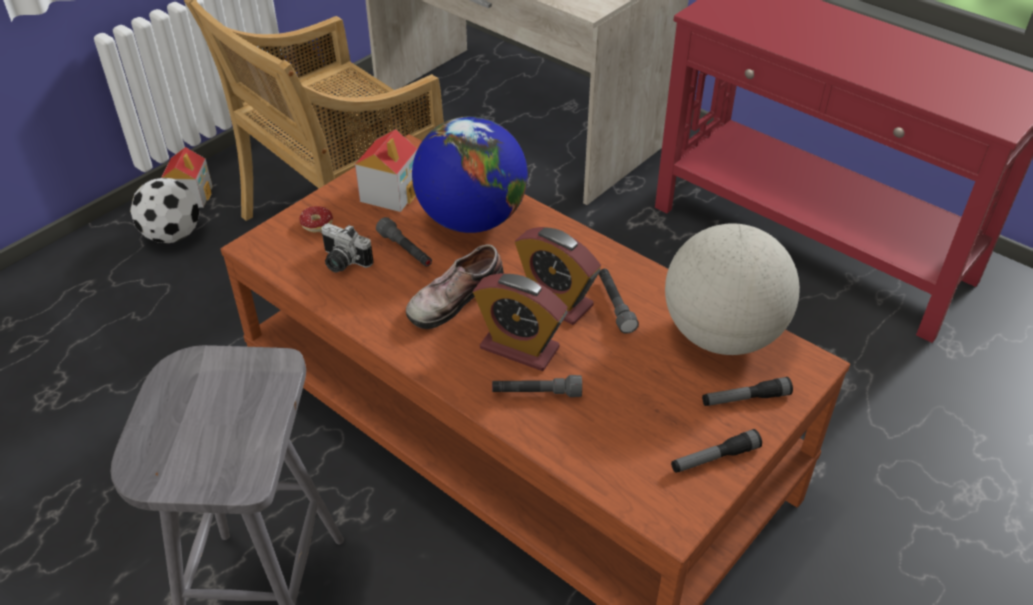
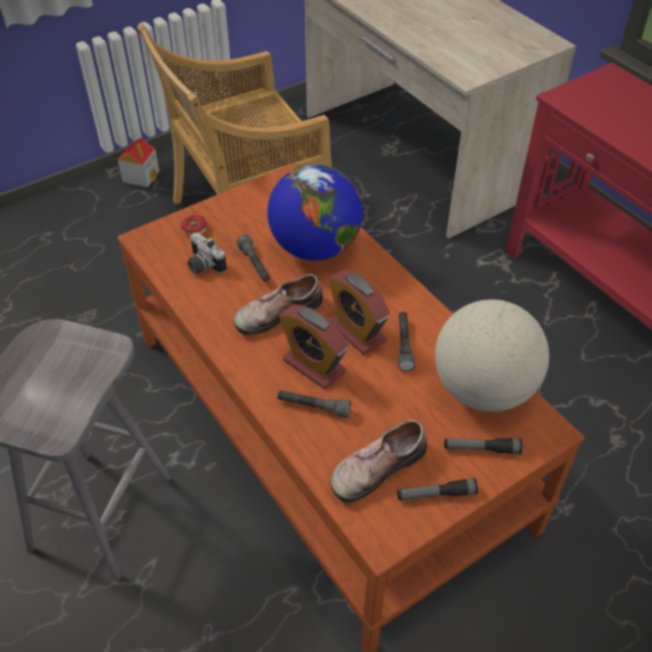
camera: 15 degrees right, 5 degrees up
(172, 234) = (118, 206): football -> none
(390, 193) = (260, 212): toy house -> none
(634, 442) = (375, 466): none -> shoe

